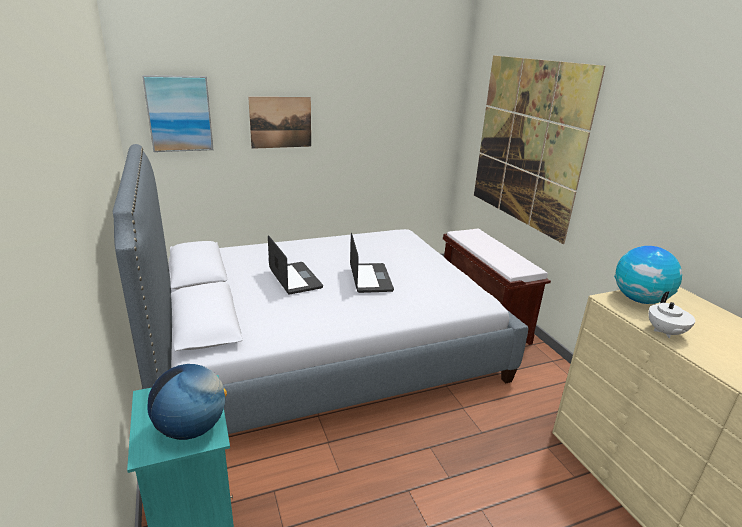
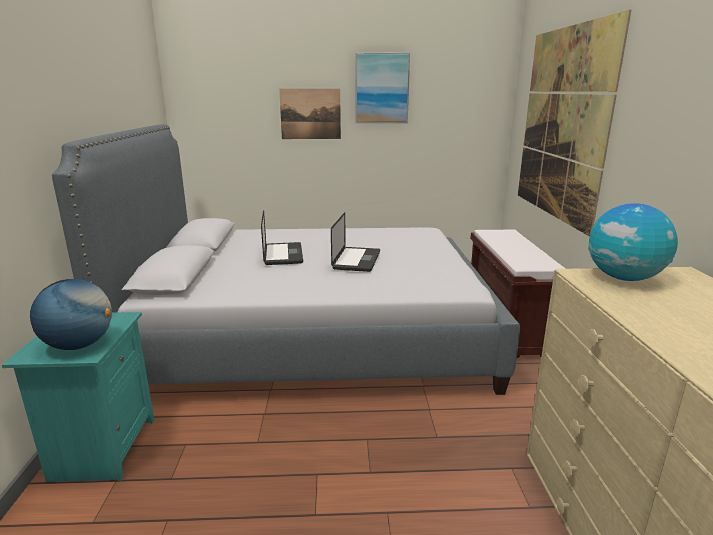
camera: 20 degrees right, 5 degrees down
(179, 114) = (217, 104): picture -> picture (382, 88)
(665, 332) = (627, 308): white teapot -> none

